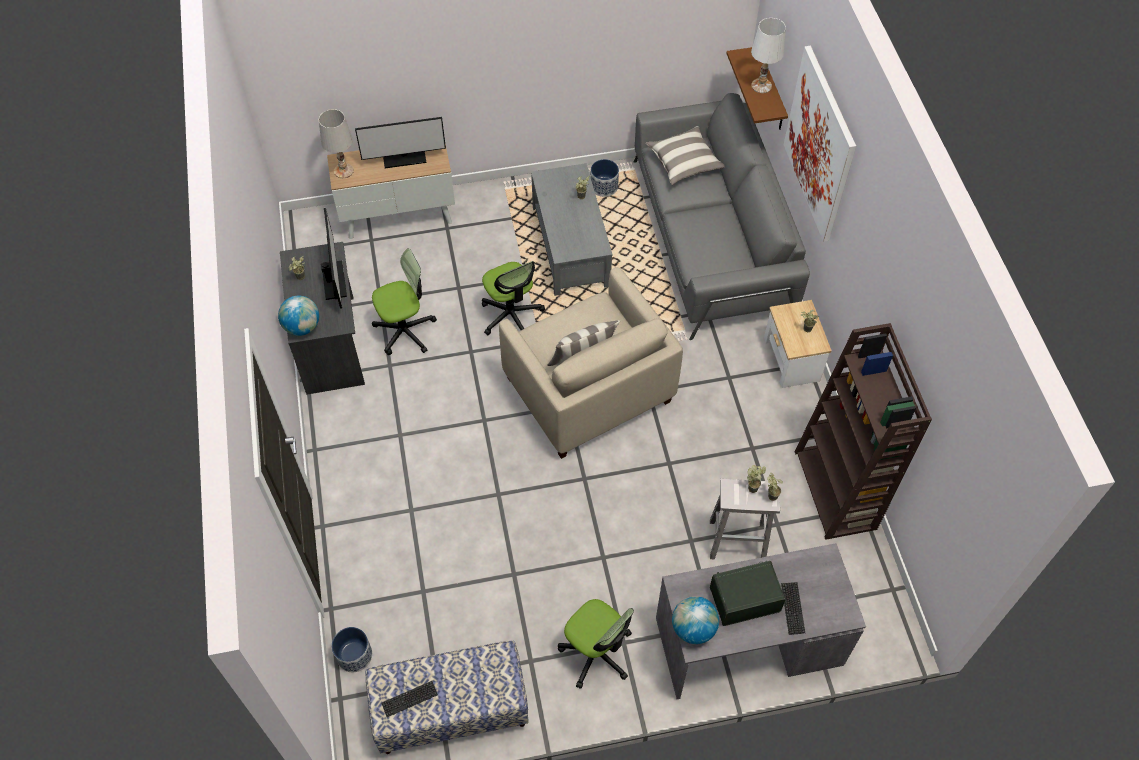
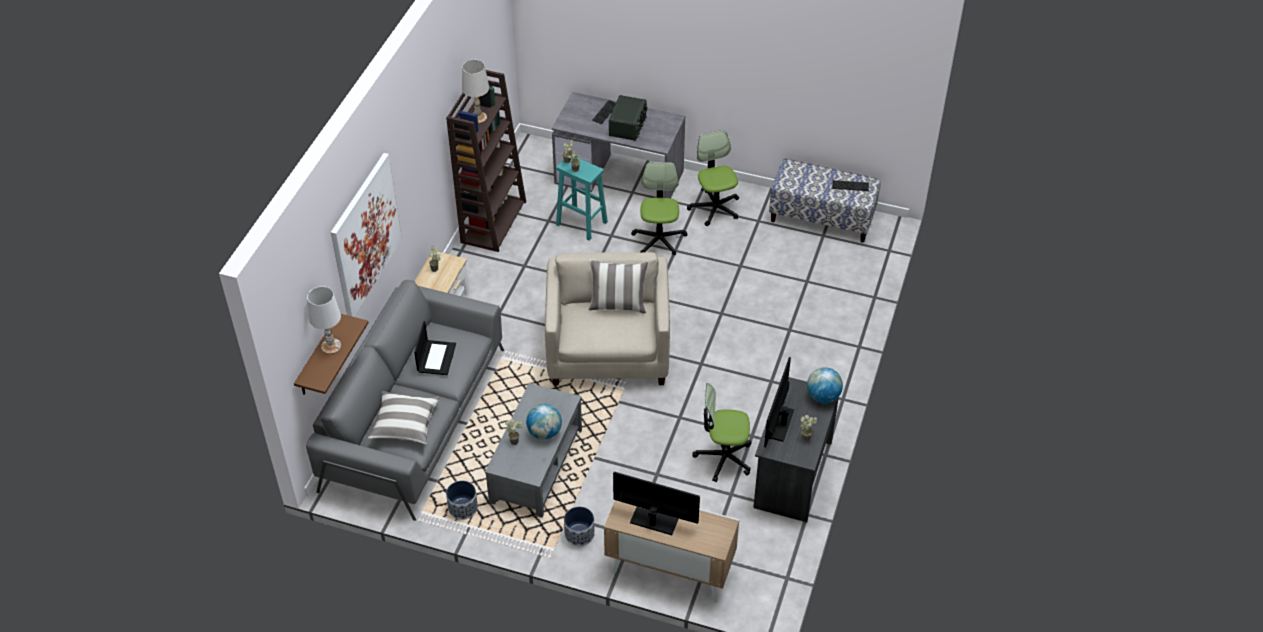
camera: 150 degrees left, 10 degrees down
(344, 171) = (717, 534): white table lamp -> white table lamp (478, 117)
(355, 655) = (869, 267): planter -> planter (579, 534)
(511, 315) = (628, 430): office chair -> office chair (659, 239)
(693, 628) = (669, 126): globe -> globe (544, 432)
(713, 229) = (436, 357): none -> laptop
(738, 540) = (581, 223): white stool -> turquoise stool
(744, 599) = (628, 126): radio -> radio turned 90 degrees counterclockwise

